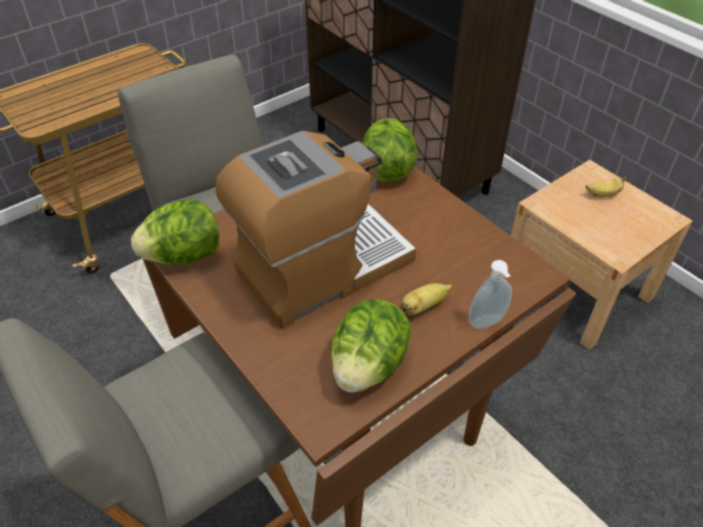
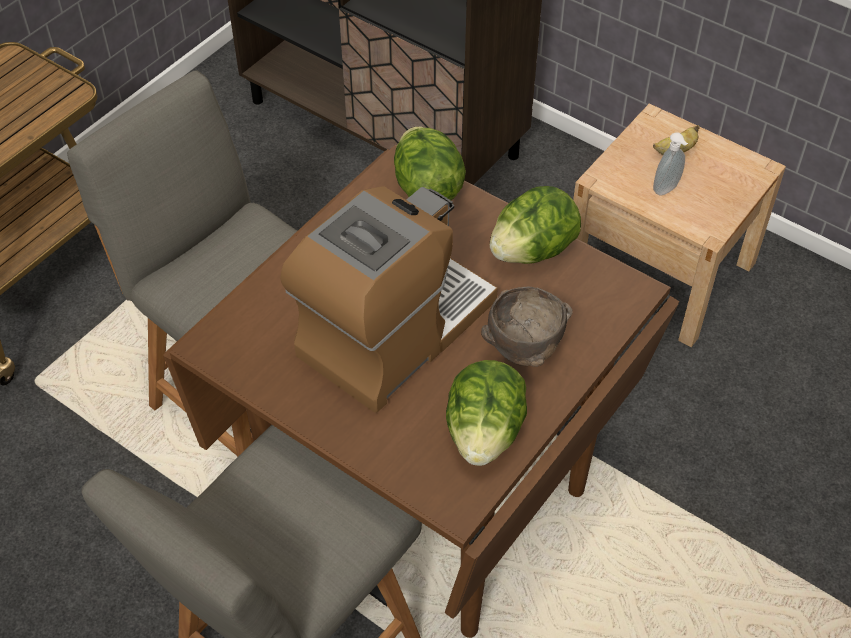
camera: 15 degrees left, 5 degrees up
(184, 255) = (226, 350): lettuce -> lettuce (533, 250)
(423, 307) = (522, 353): banana -> brown bowl
(487, 323) = (596, 357): soap dispenser -> soap dispenser (667, 190)

